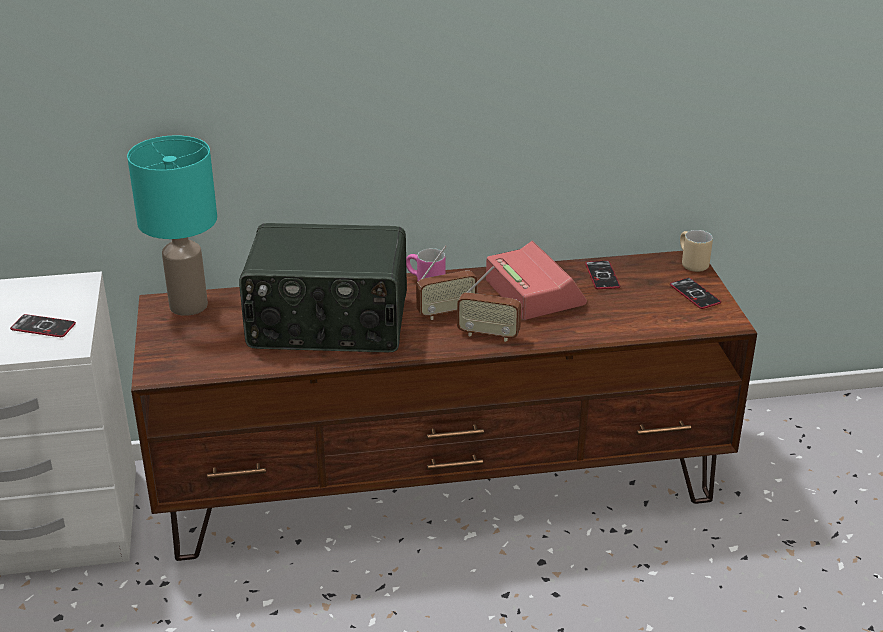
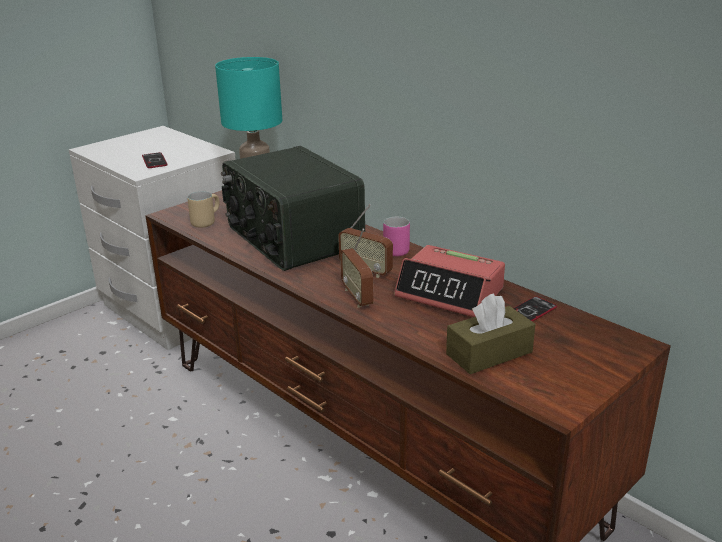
camera: 55 degrees right, 5 degrees down
(534, 292) = (450, 293): alarm clock -> alarm clock turned 90 degrees clockwise
(638, 316) = (489, 353): none -> brown tissue box
(689, 263) = (630, 348): beige mug -> beige mug (205, 221)
(694, 294) = (578, 370): phone -> none

